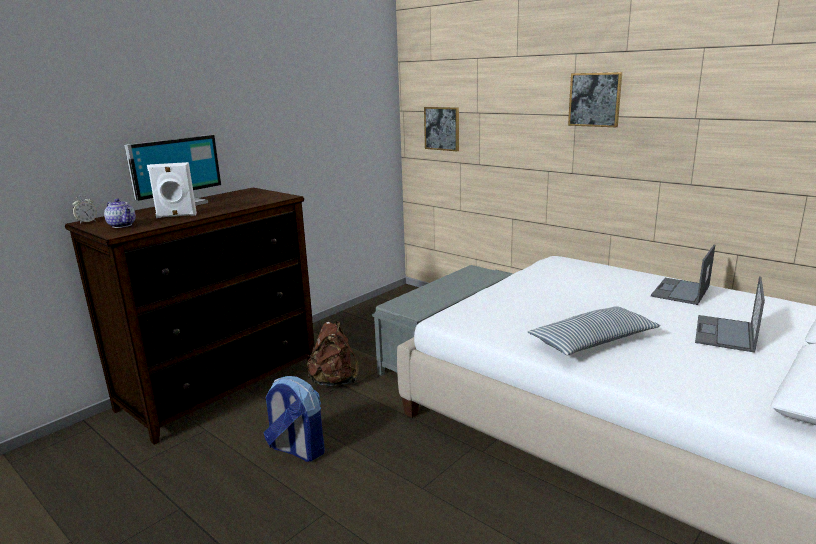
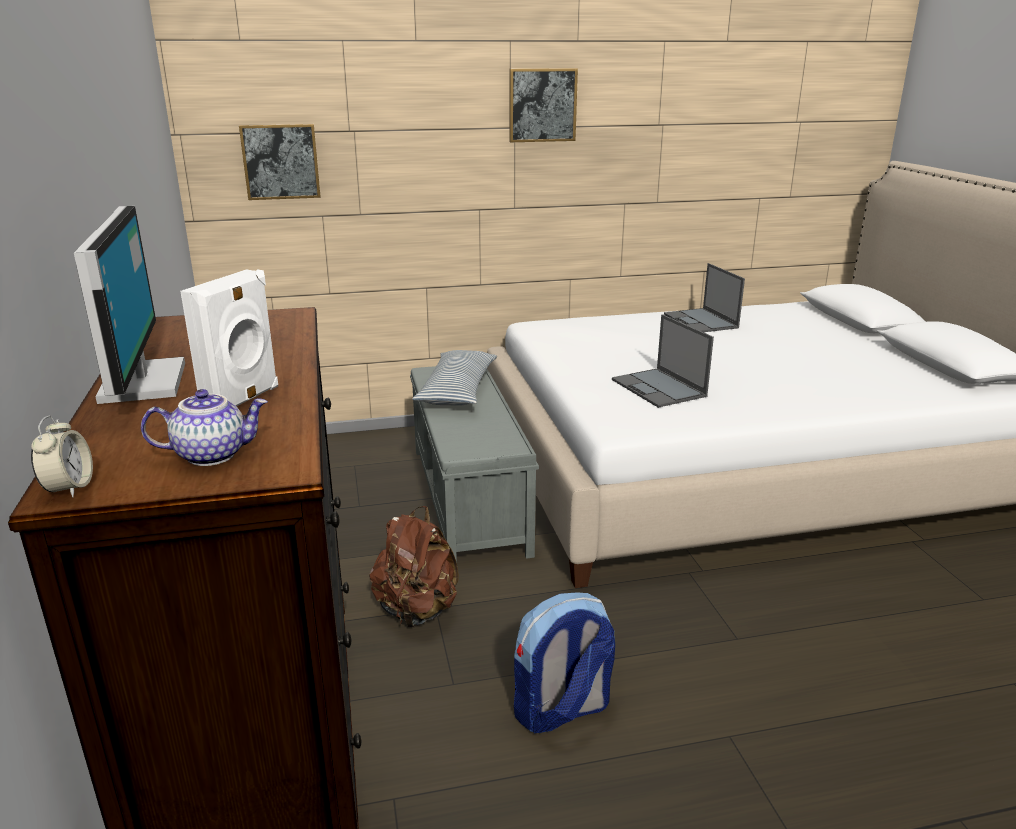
camera: 55 degrees left, 5 degrees up
(592, 342) = (768, 389): pillow -> pillow (457, 390)
(725, 334) = (808, 344): laptop -> laptop (659, 388)

